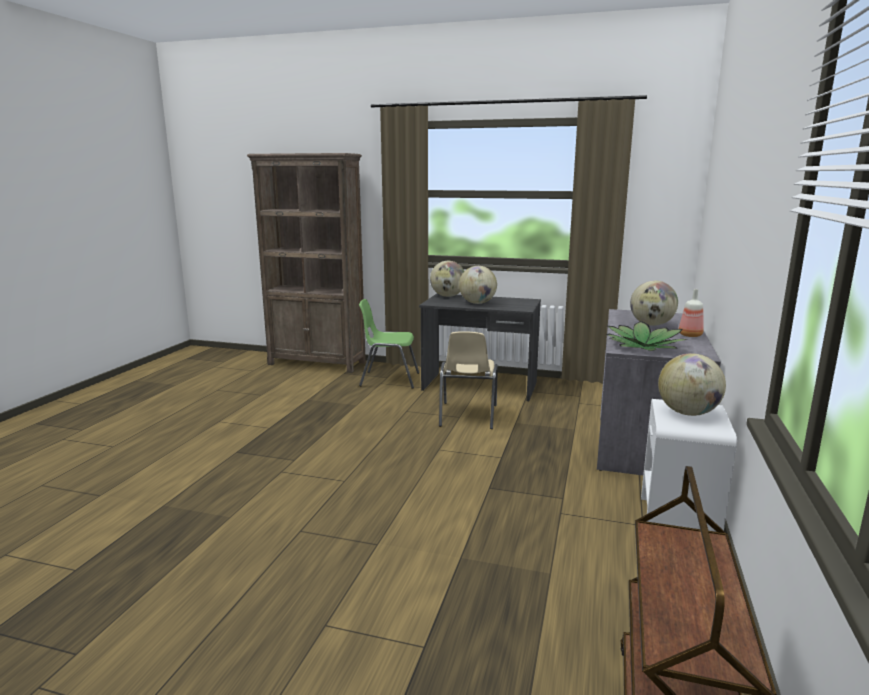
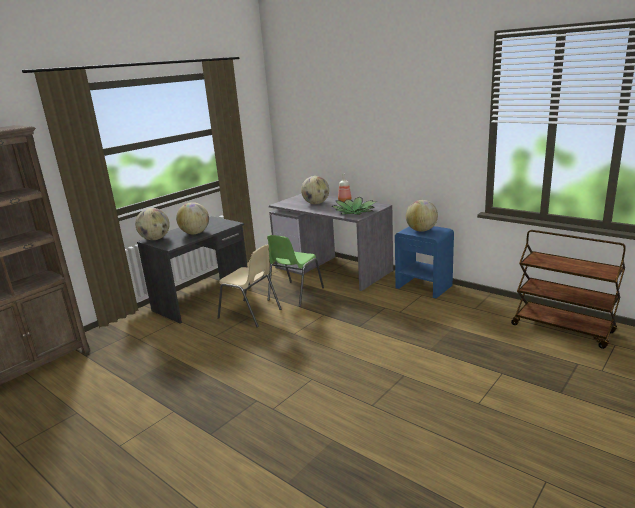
camera: 65 degrees left, 5 degrees up
(388, 379) = (136, 334): green chair -> green chair (294, 294)
(677, 523) = (424, 286): white nightstand -> blue nightstand

